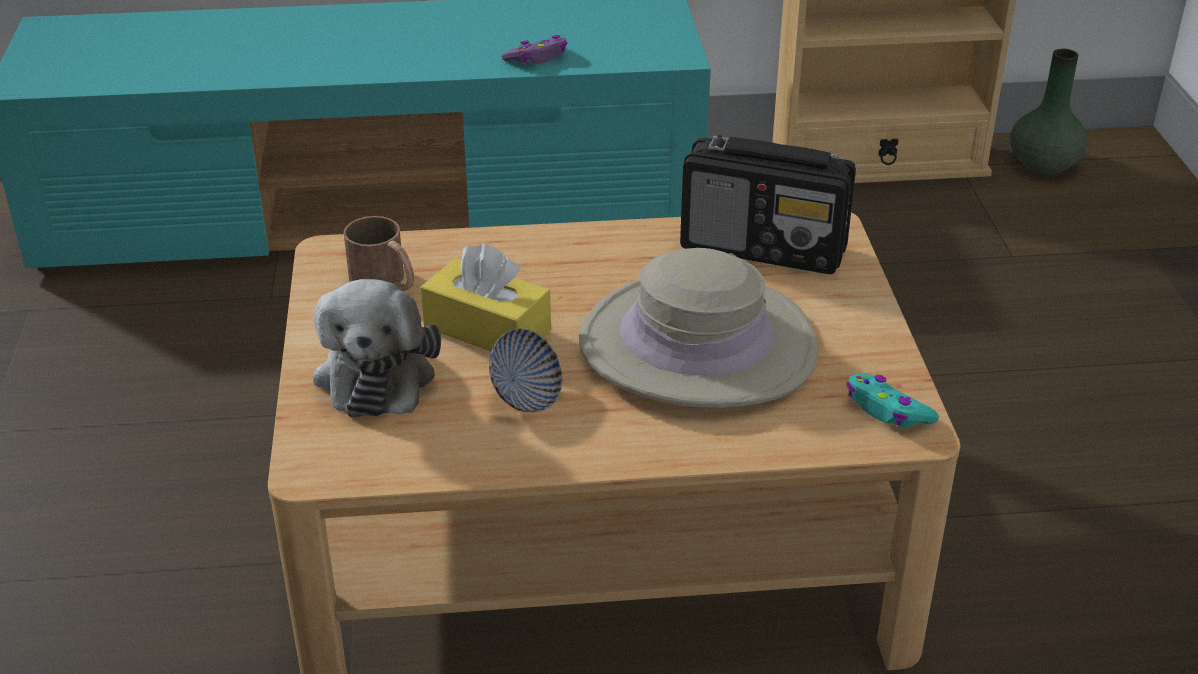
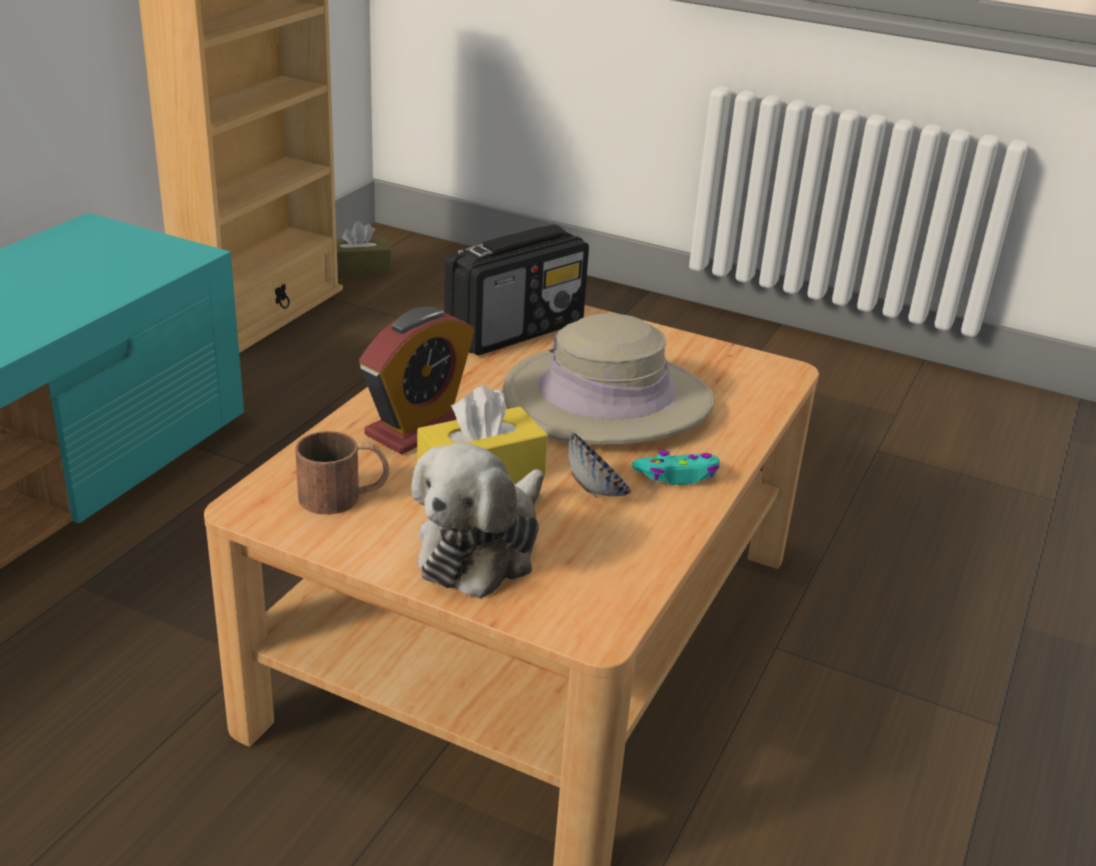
camera: 60 degrees left, 5 degrees down
(376, 372) = (482, 548): plush toy -> plush toy turned 90 degrees clockwise
(525, 271) = (418, 427): none -> alarm clock
(537, 58) = (80, 300): purple game controller -> none
(887, 410) = (753, 369): turquoise game controller -> turquoise game controller (678, 476)
(1045, 164) = (358, 269): green vase -> brown tissue box

